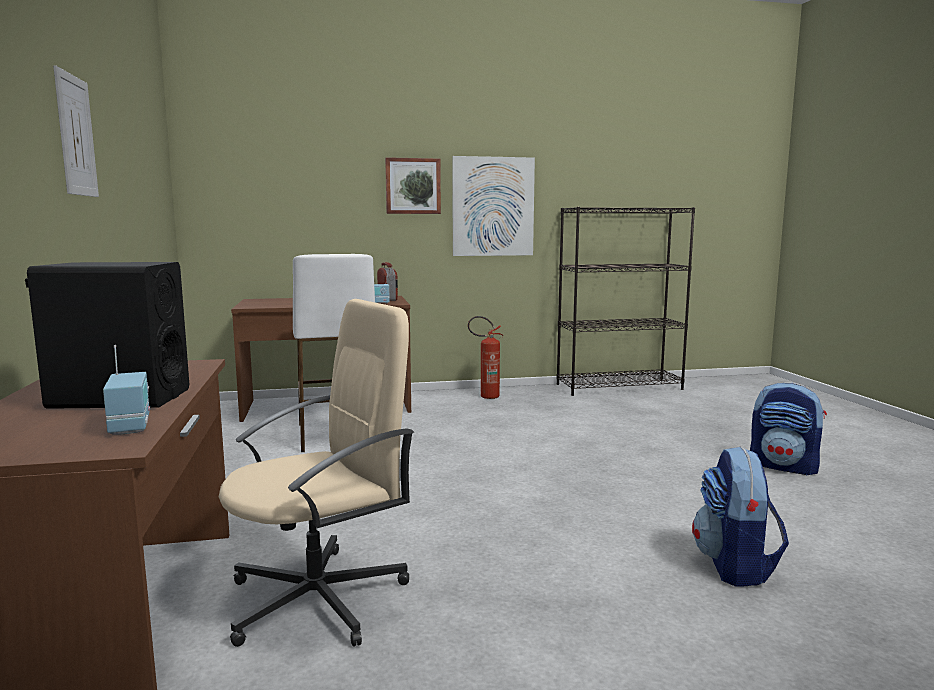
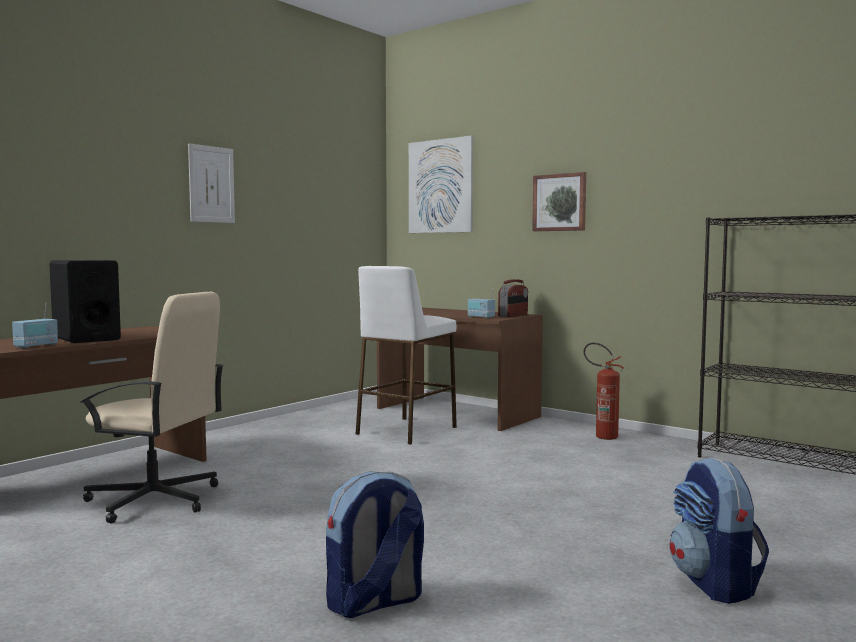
camera: 50 degrees right, 5 degrees down
(493, 206) = (642, 221): picture -> picture (440, 186)

